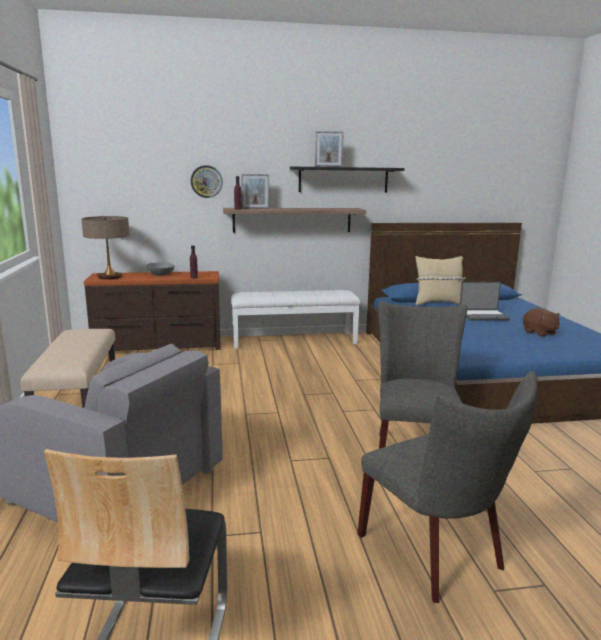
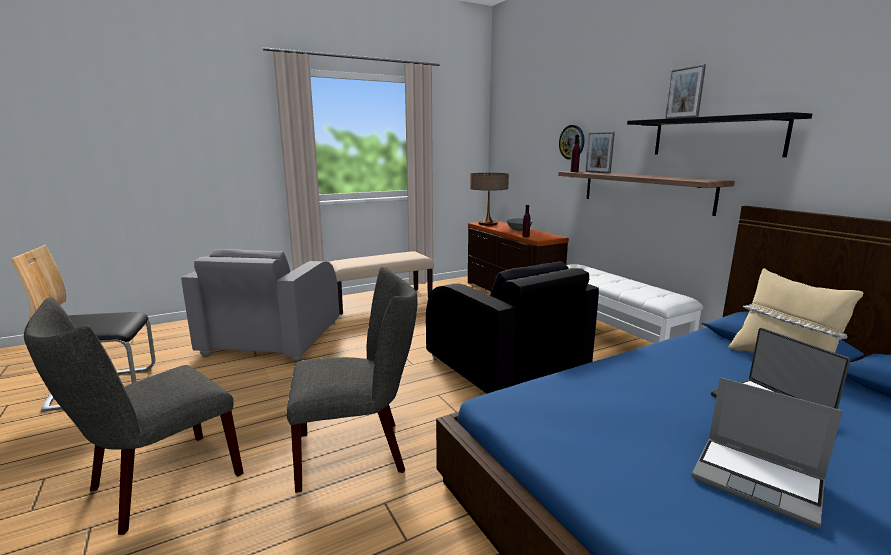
camera: 70 degrees right, 0 degrees up
(311, 379) = (506, 365): none -> black armchair
(539, 333) = (758, 481): brown plush toy -> laptop

